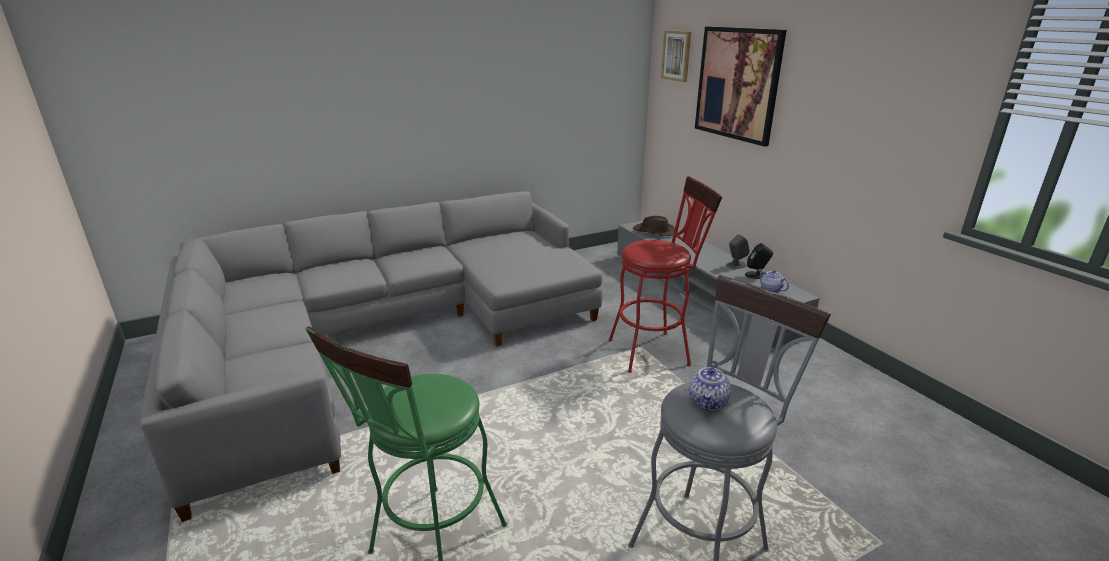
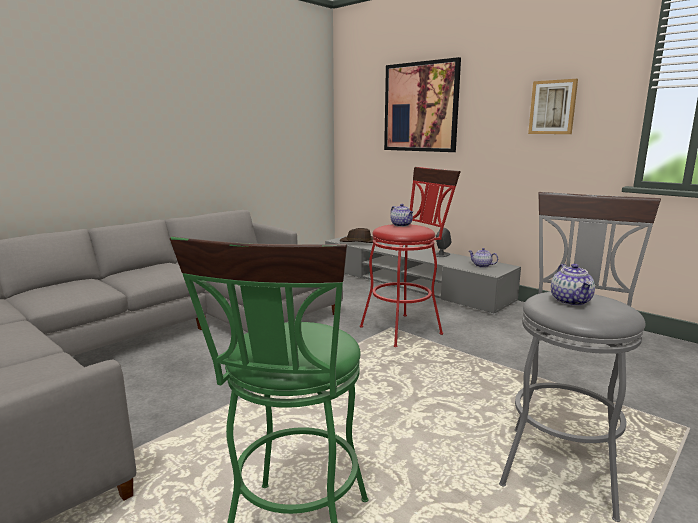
camera: 20 degrees left, 10 degrees down
(657, 244) = (402, 225): none -> teapot
(676, 55) = (359, 93): picture -> picture (553, 107)
(757, 275) = (463, 259): black speaker -> none

